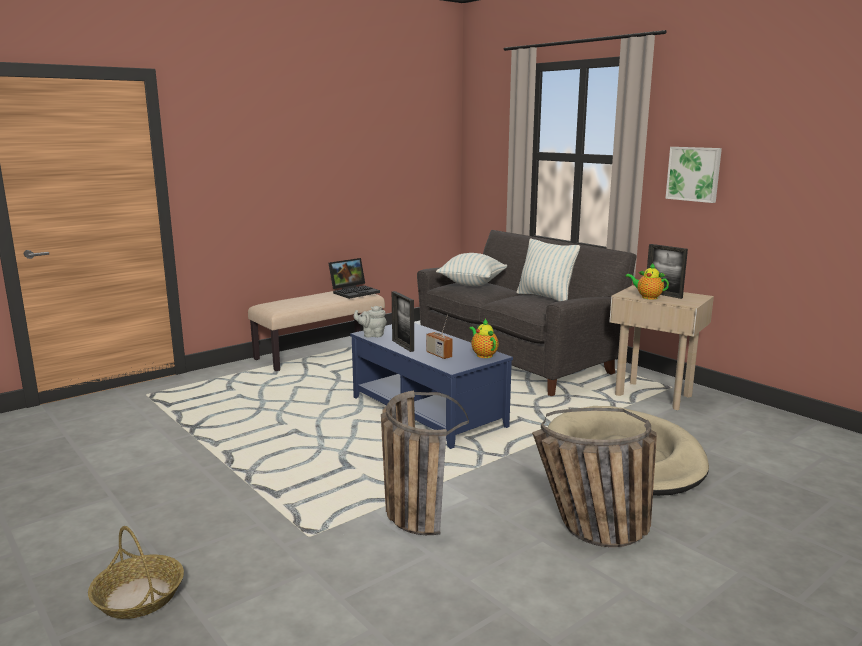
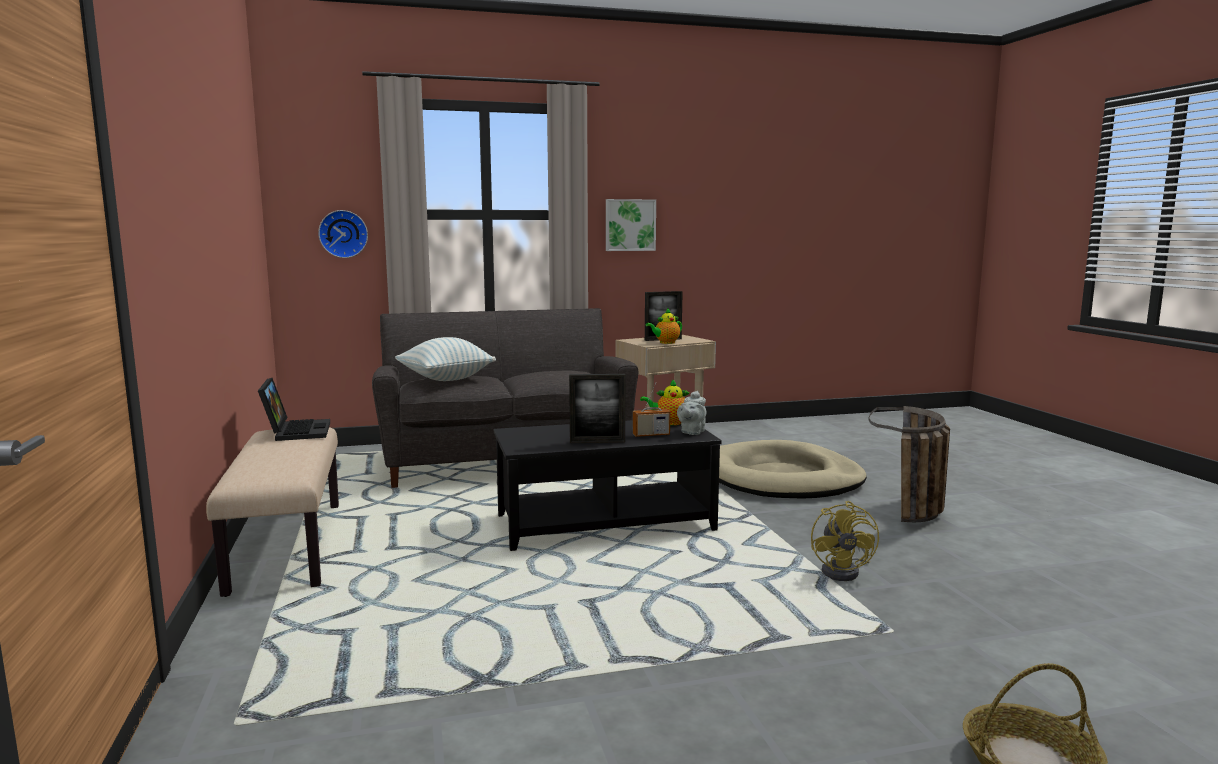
camera: 65 degrees left, 5 degrees down
(372, 335) = (533, 447): grey teapot -> grey teapot (691, 432)
(411, 508) = (845, 571): basket -> yellow fan
(428, 412) = (604, 523): blue coffee table -> black coffee table
(495, 168) = (343, 234): none -> wall clock
(545, 297) = (552, 370): pillow -> none

